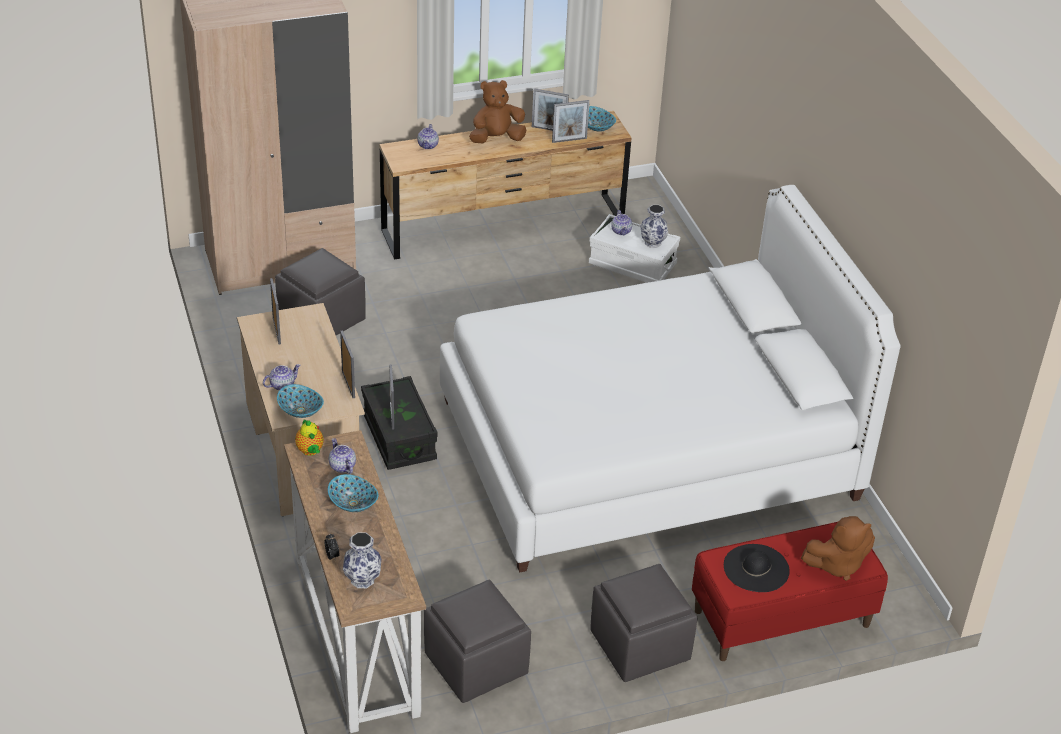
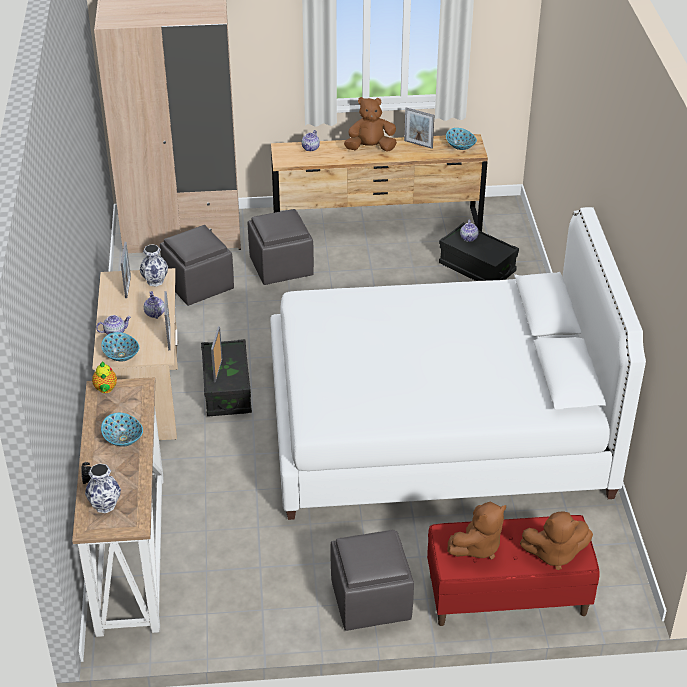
camera: 15 degrees right, 0 degrees up
(342, 466) = (126, 405): teapot -> teapot (154, 313)
(476, 665) = (222, 595): grey ottoman -> grey ottoman (281, 267)
(569, 140) = (432, 155): picture frame -> none
(632, 264) = (477, 268): white storage box -> black storage box
(652, 243) = (493, 250): vase -> vase (154, 281)
(756, 568) = (478, 546): black hat -> brown plush toy

